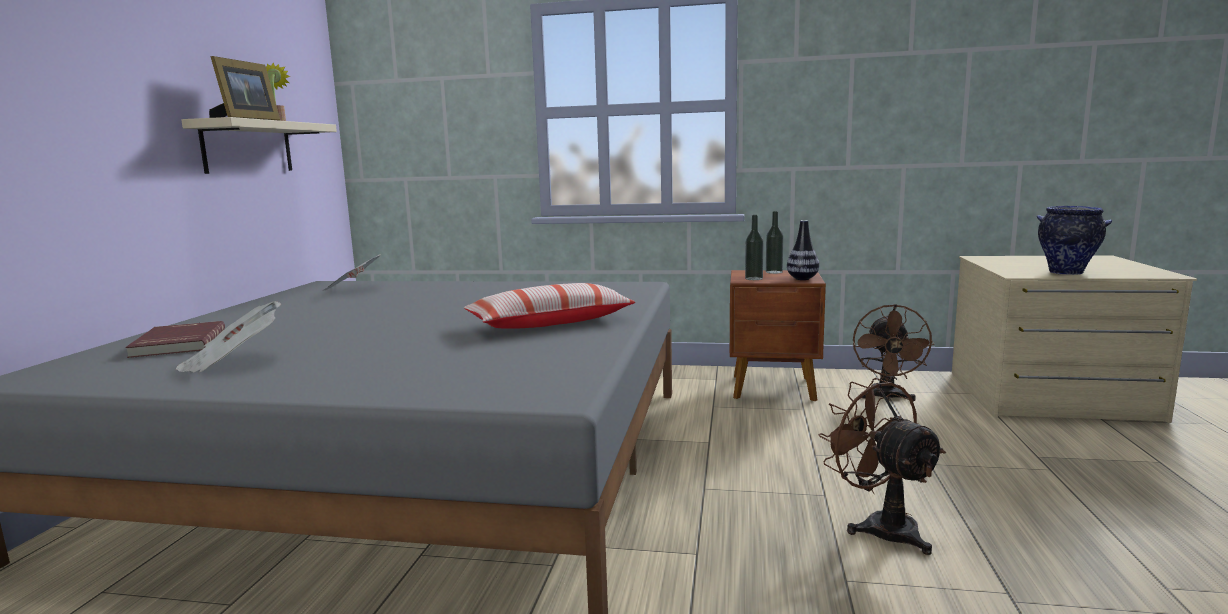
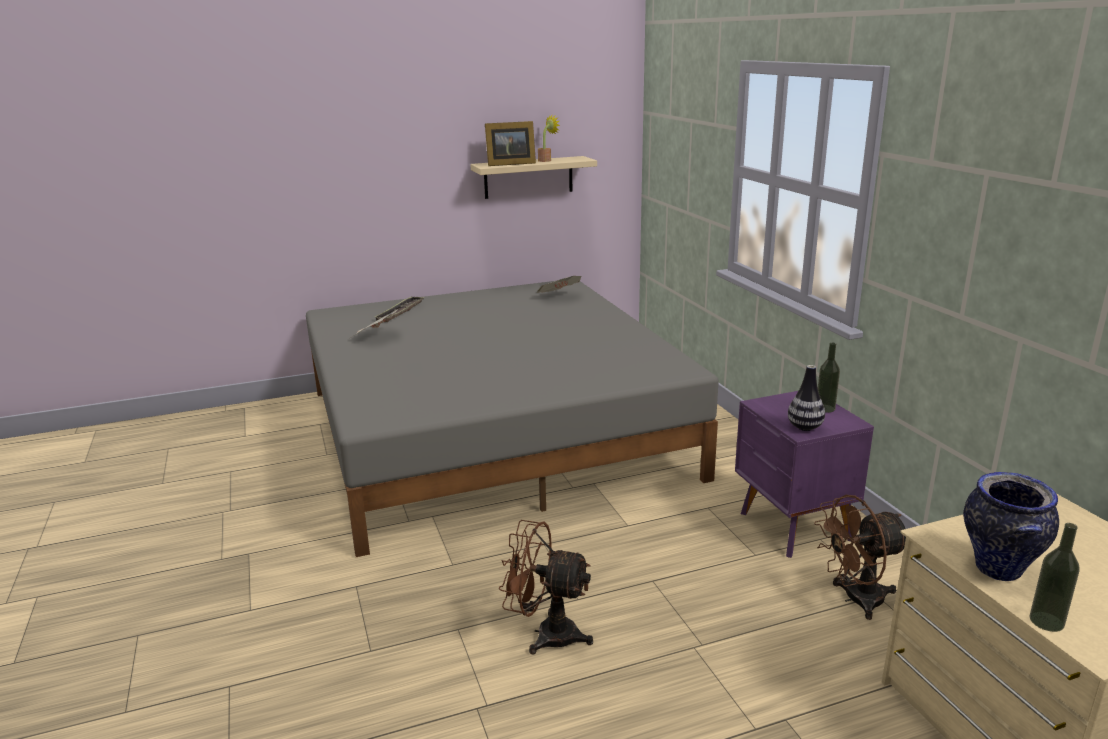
camera: 60 degrees right, 10 degrees up
(177, 343) = (400, 312): red book -> tray
(550, 323) = (521, 377): pillow -> none
(753, 278) = (774, 406): bottle -> bottle (1046, 621)
(774, 388) = (794, 527): brown nightstand -> purple nightstand
(880, 526) = (546, 634): brown fan -> brown fan turned 105 degrees counterclockwise

